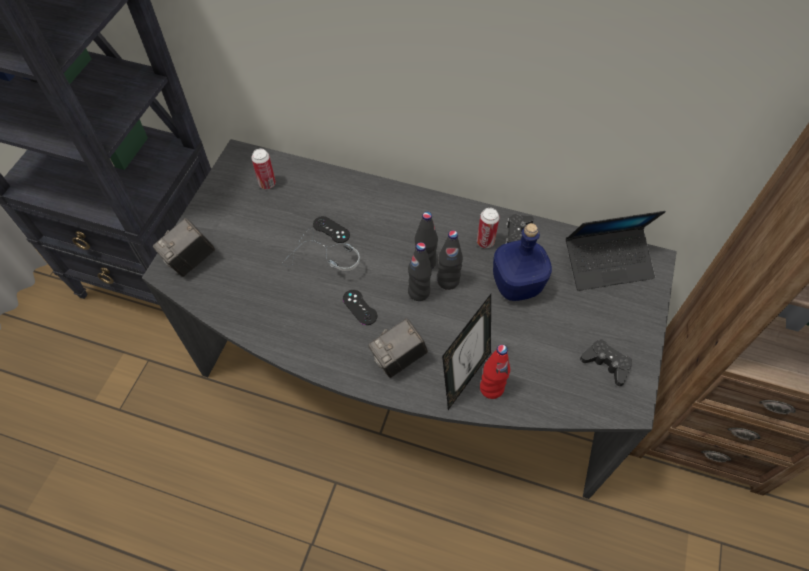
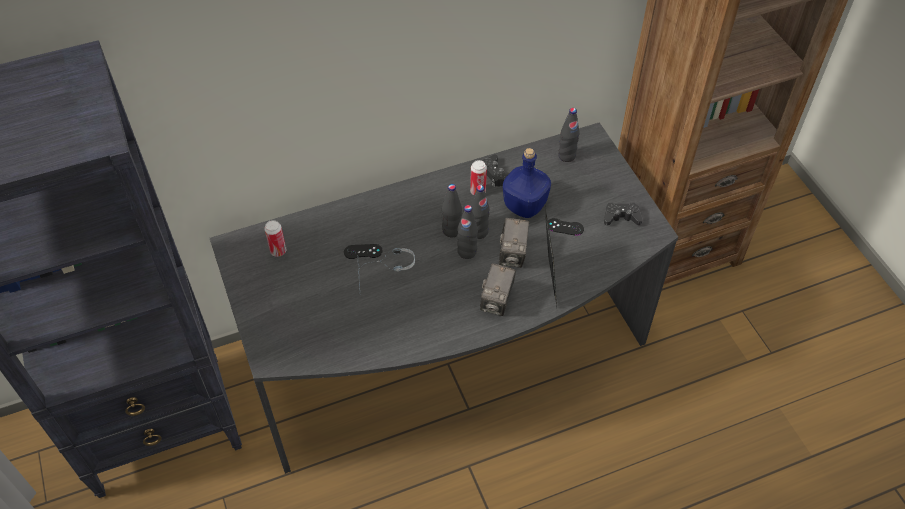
camera: 40 degrees left, 5 degrees down
(191, 261) = (280, 341): camera -> camera (512, 255)
(360, 307) = (437, 288): black game controller -> black game controller (565, 227)
(491, 388) = (569, 278): red bottle -> none
(607, 263) = (566, 156): laptop -> black bottle

